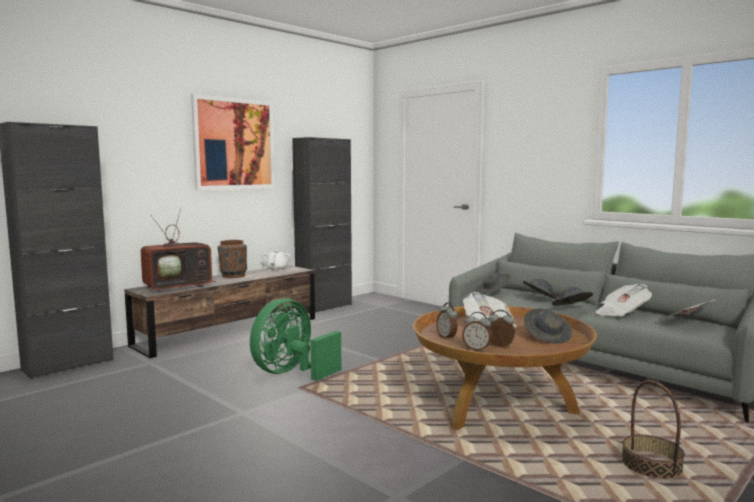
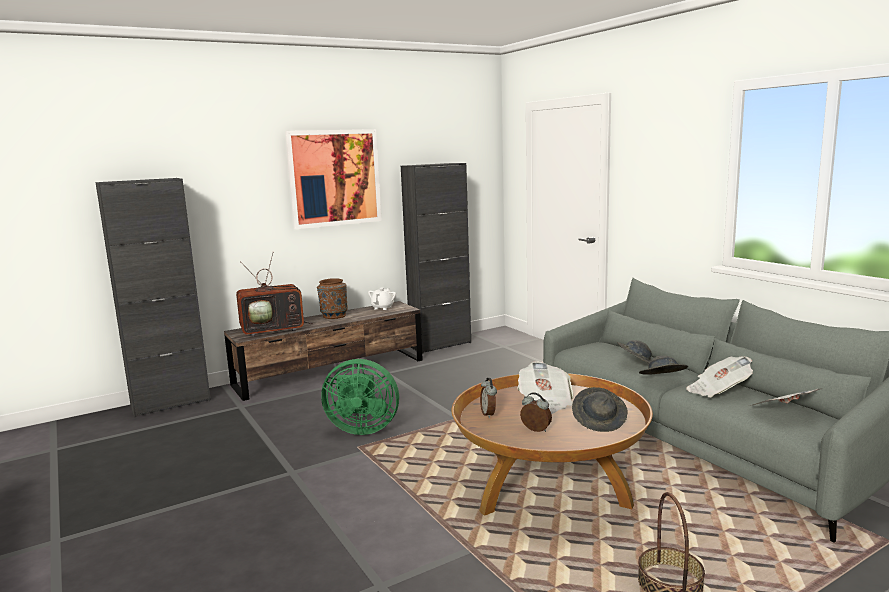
camera: 15 degrees right, 5 degrees up
(291, 373) = (362, 428): green fan -> green fan turned 135 degrees counterclockwise
(477, 349) = (507, 433): alarm clock -> none
(494, 292) = (593, 350): grey hat -> none

